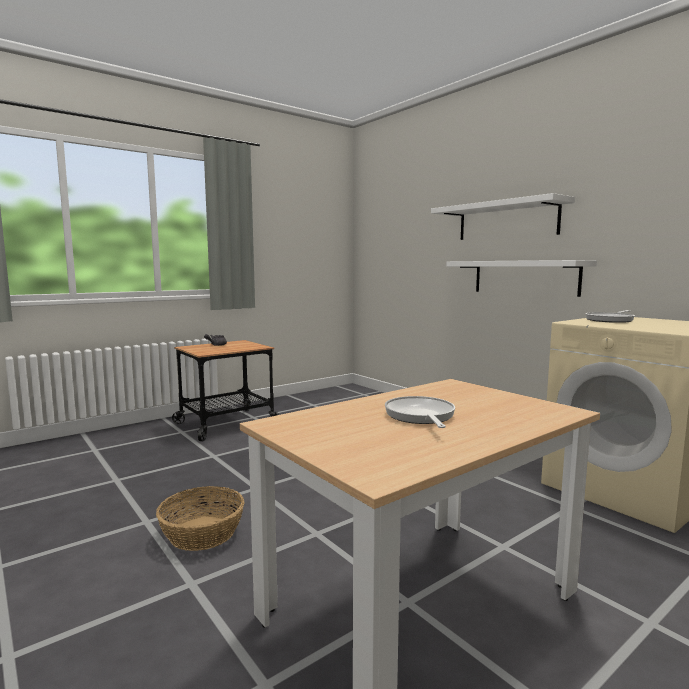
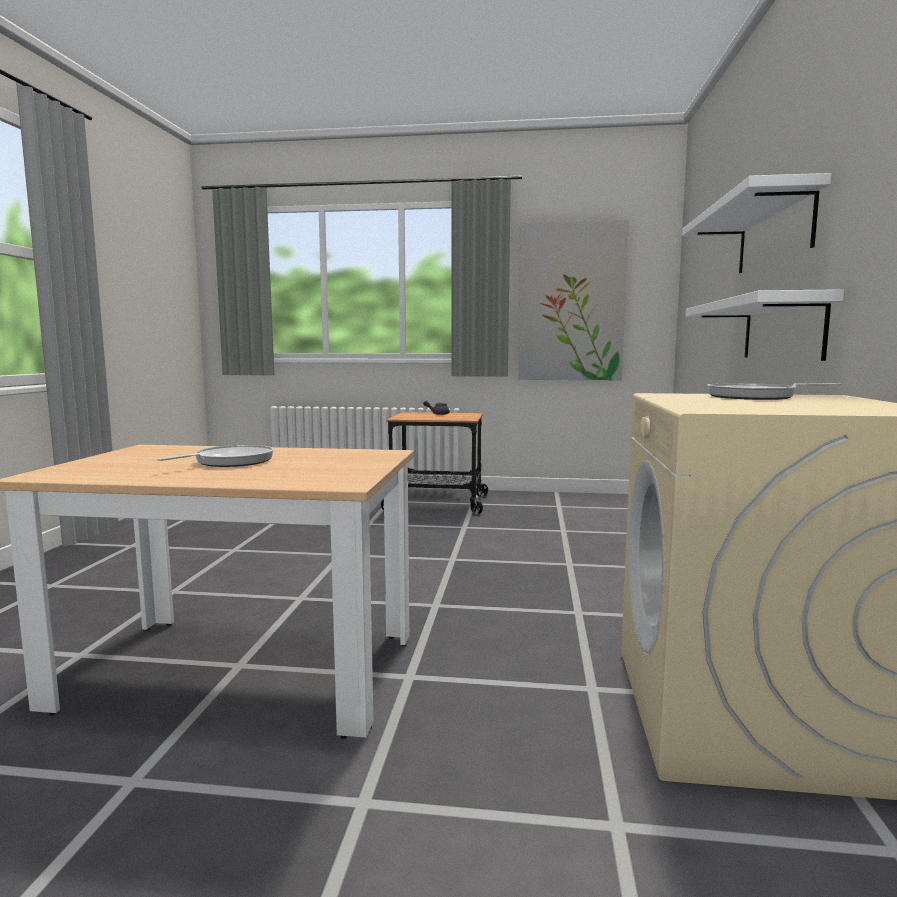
camera: 45 degrees right, 0 degrees up
(202, 533) = (242, 568): basket -> none
(291, 247) = (571, 302): none -> picture

